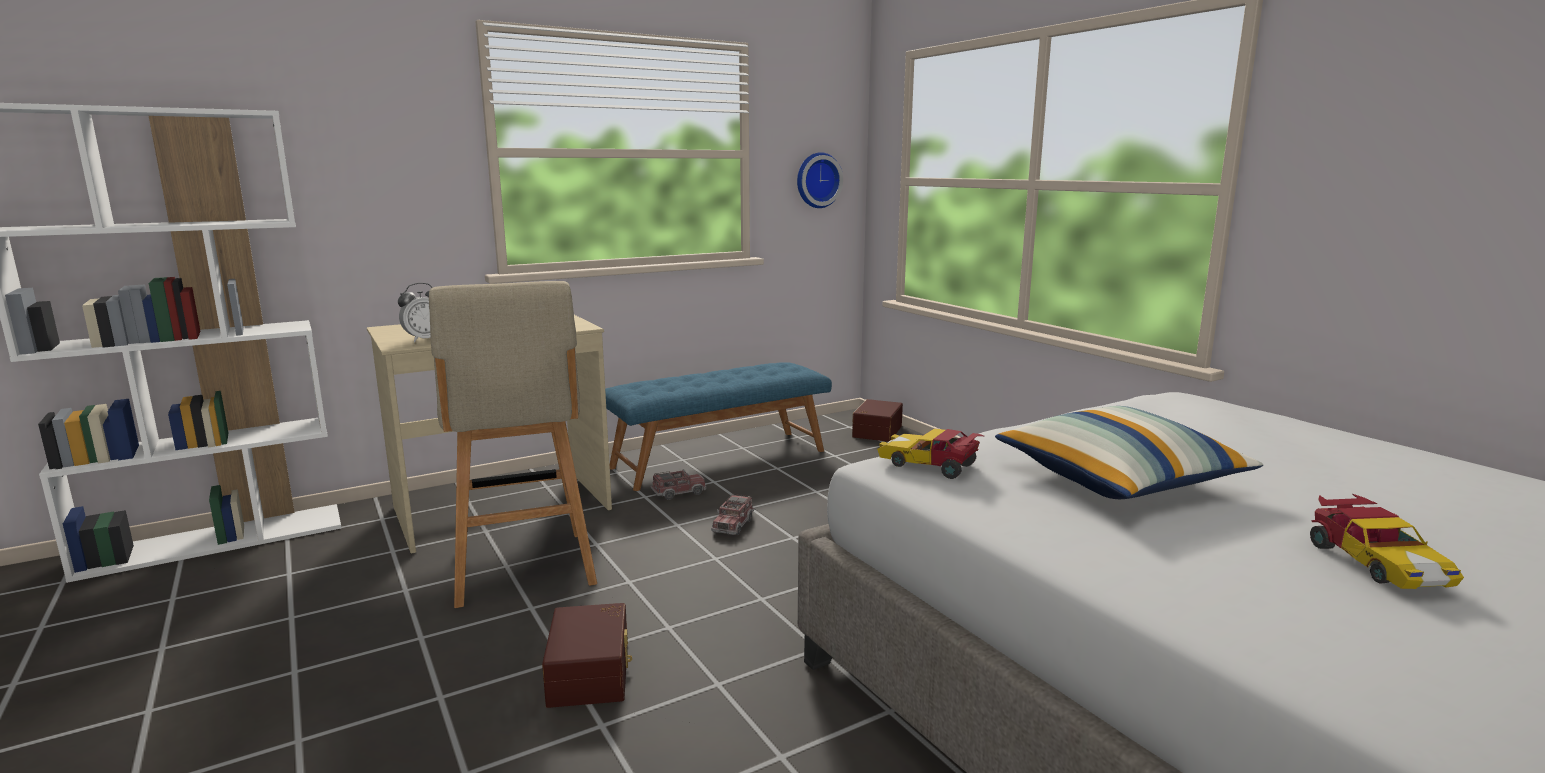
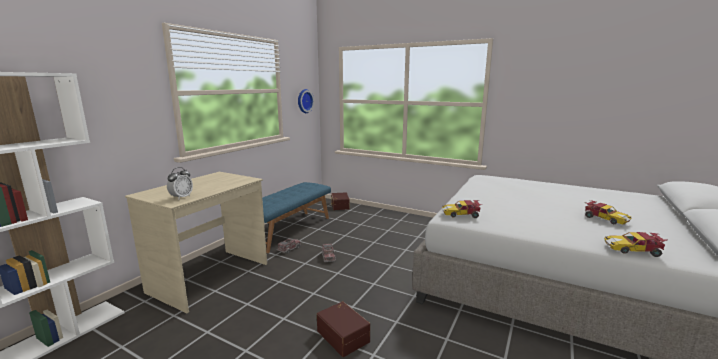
camera: 30 degrees left, 0 degrees up
(523, 570) = (259, 303): beige stool -> none
(1118, 481) = (516, 208): pillow -> none
(1295, 660) = (633, 250): none -> toy car

